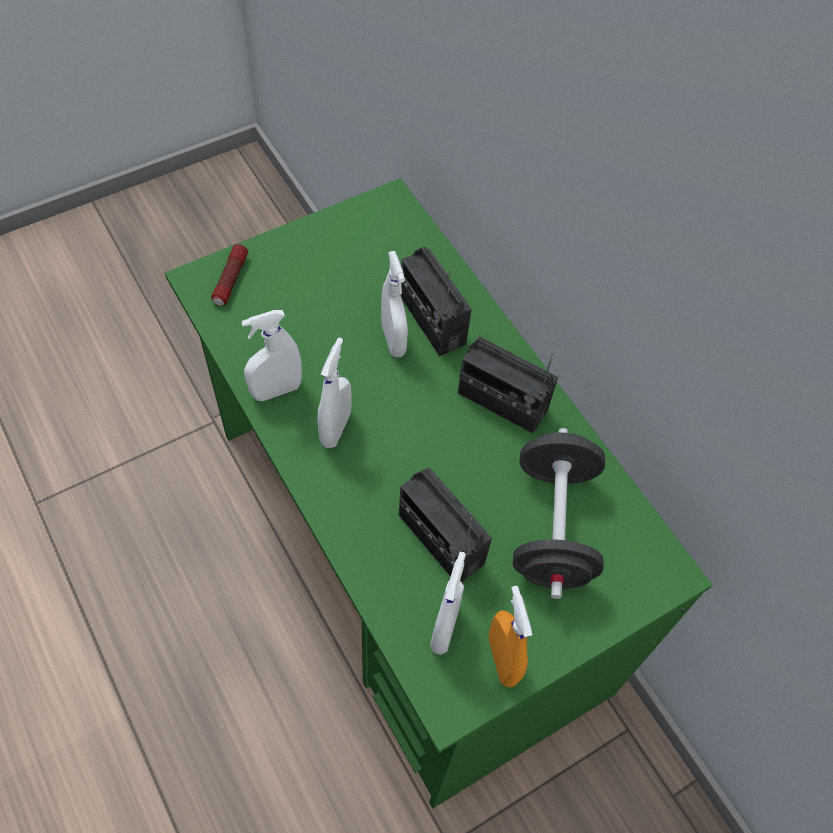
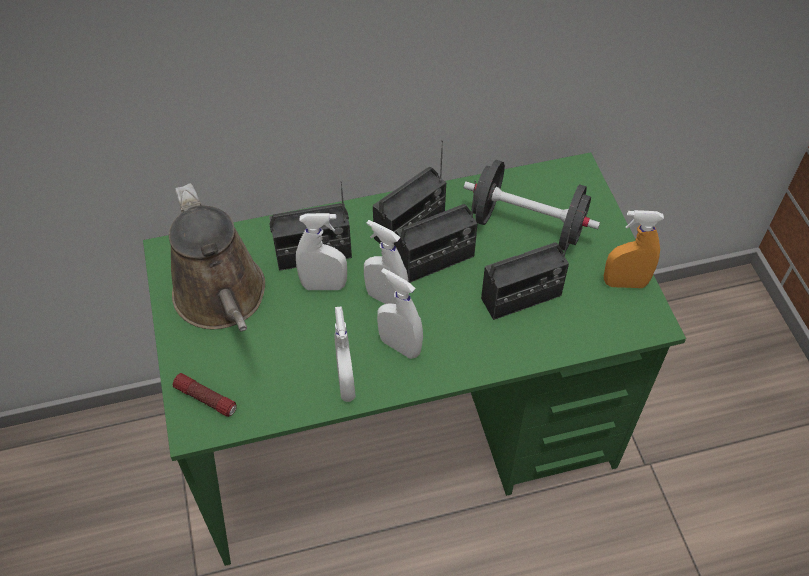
camera: 70 degrees left, 5 degrees down
(349, 260) = (223, 299): none -> brown watering can
(444, 628) = (594, 312): white spray bottle -> white spray bottle (386, 299)
(464, 438) = (435, 260): none -> radio

